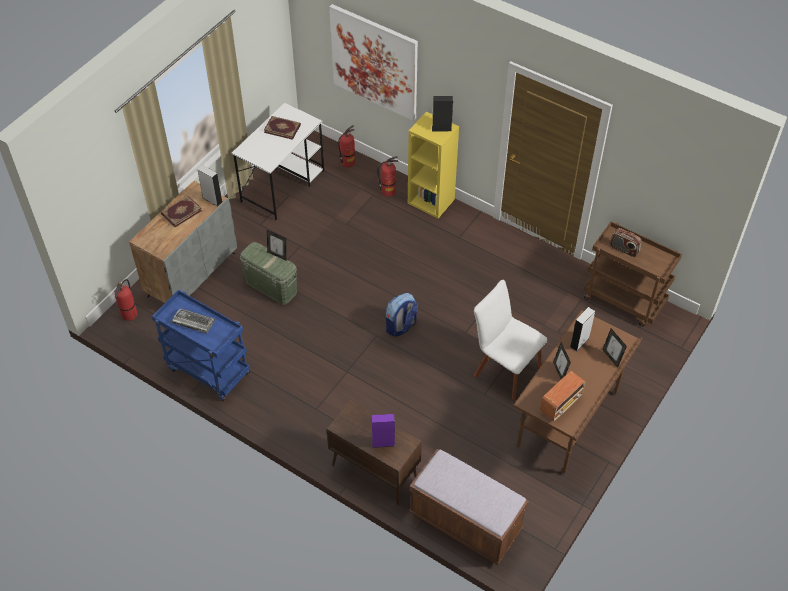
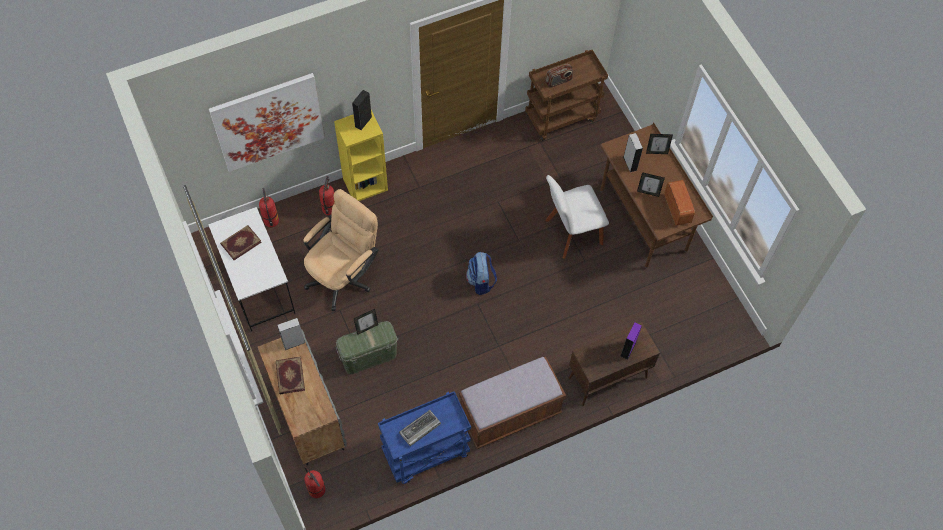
camera: 60 degrees left, 10 degrees up
(334, 232) = (344, 275): none -> beige office chair
(465, 522) = (688, 340): brown bench -> brown bench (509, 414)

